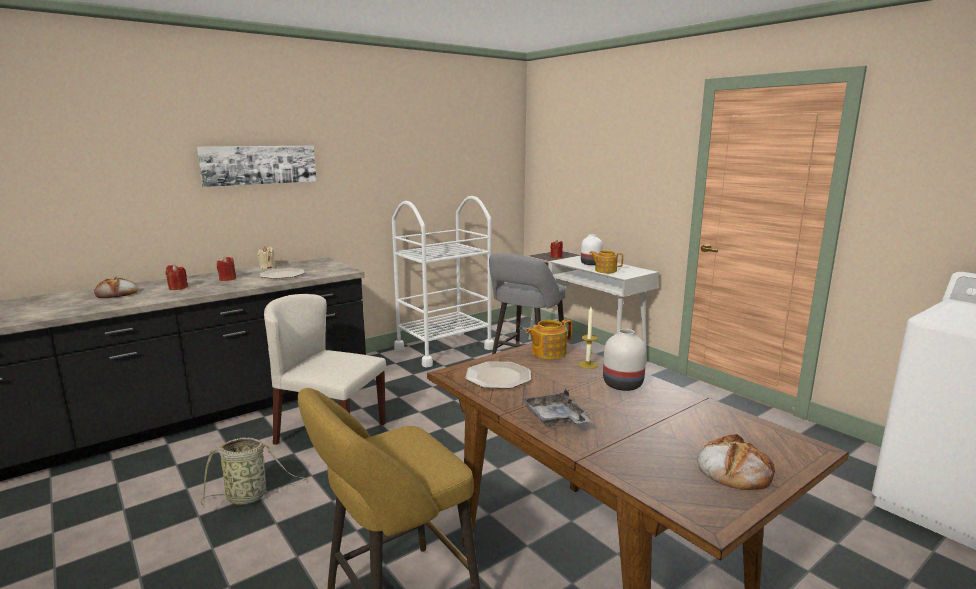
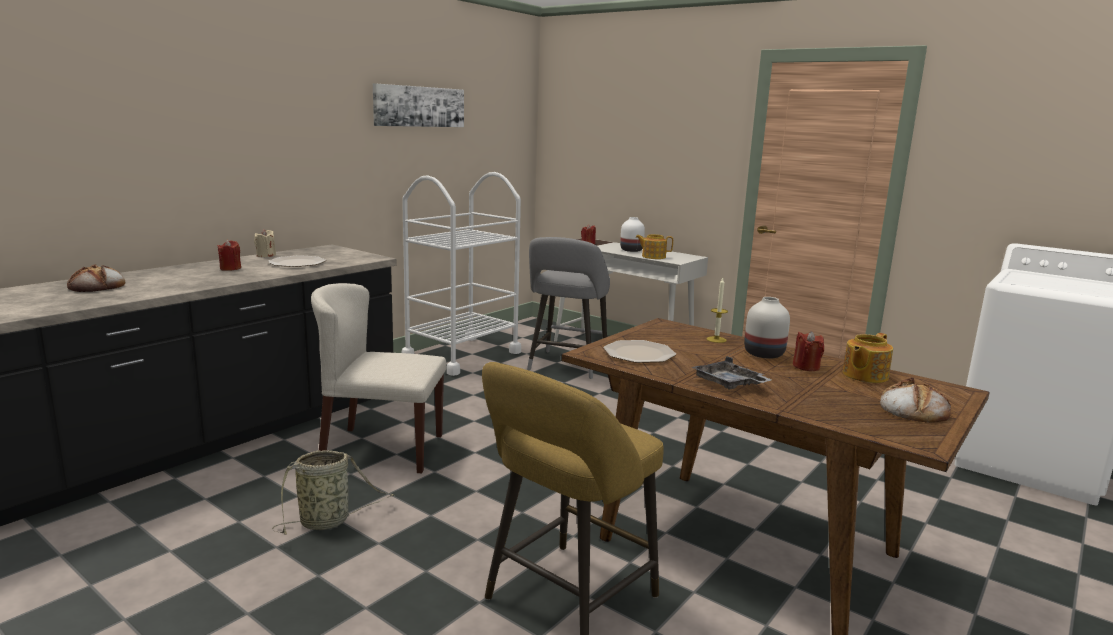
camera: 15 degrees left, 0 degrees up
(178, 288) = (175, 279): red candle -> red candle (806, 367)
(259, 165) = (254, 125): picture -> picture (419, 106)
(548, 353) = (667, 331): teapot -> teapot (864, 375)

